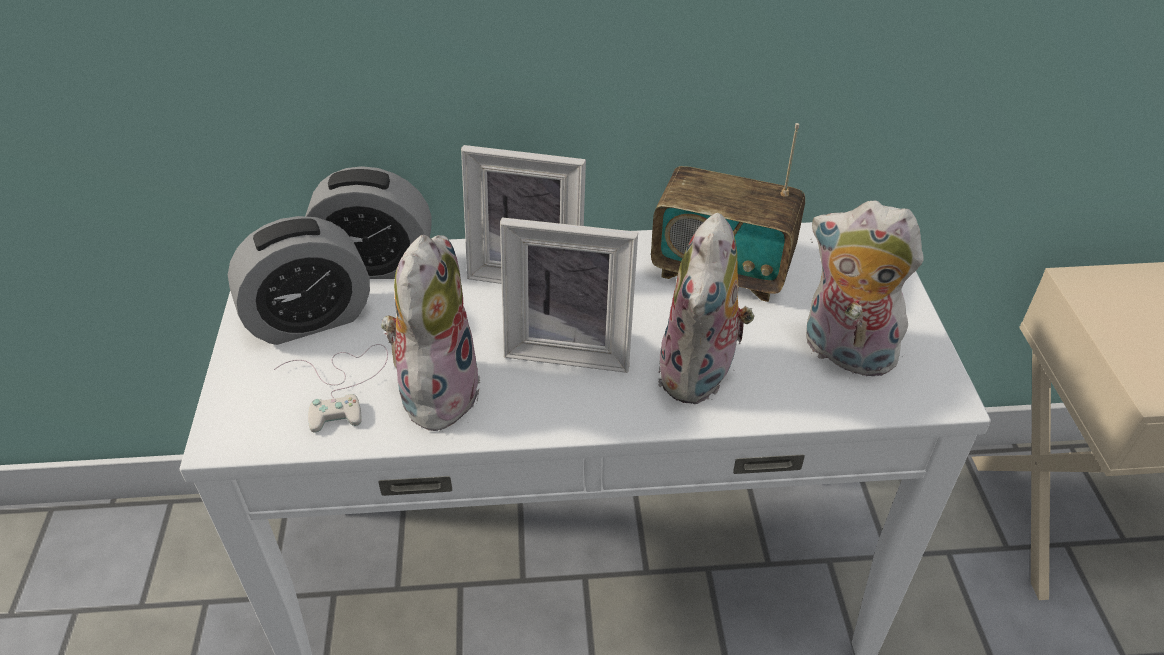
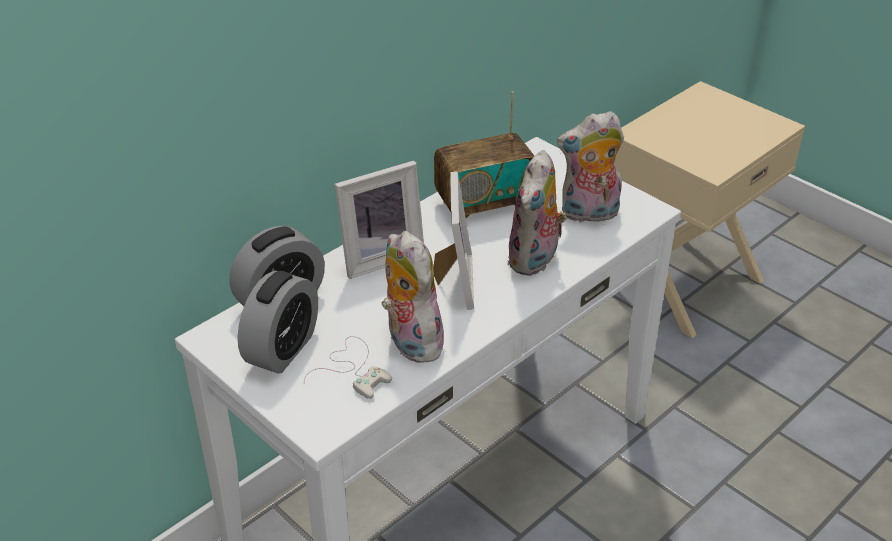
camera: 40 degrees left, 5 degrees down
(570, 346) = (452, 282): picture frame -> picture frame turned 60 degrees counterclockwise
(700, 376) = (535, 260): plush toy -> plush toy turned 45 degrees clockwise

